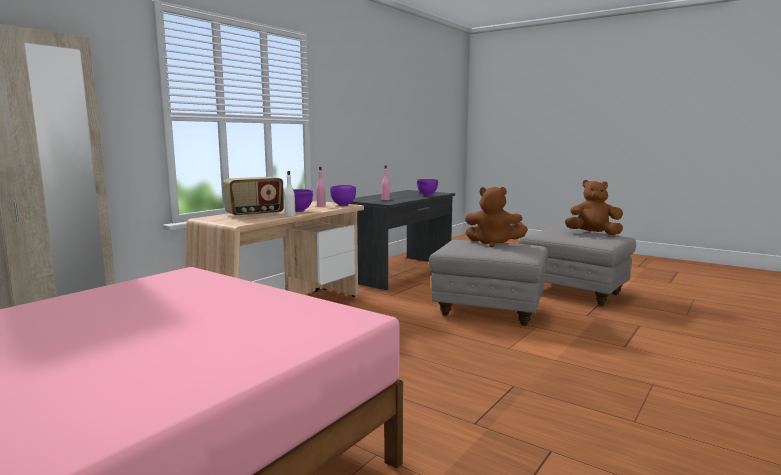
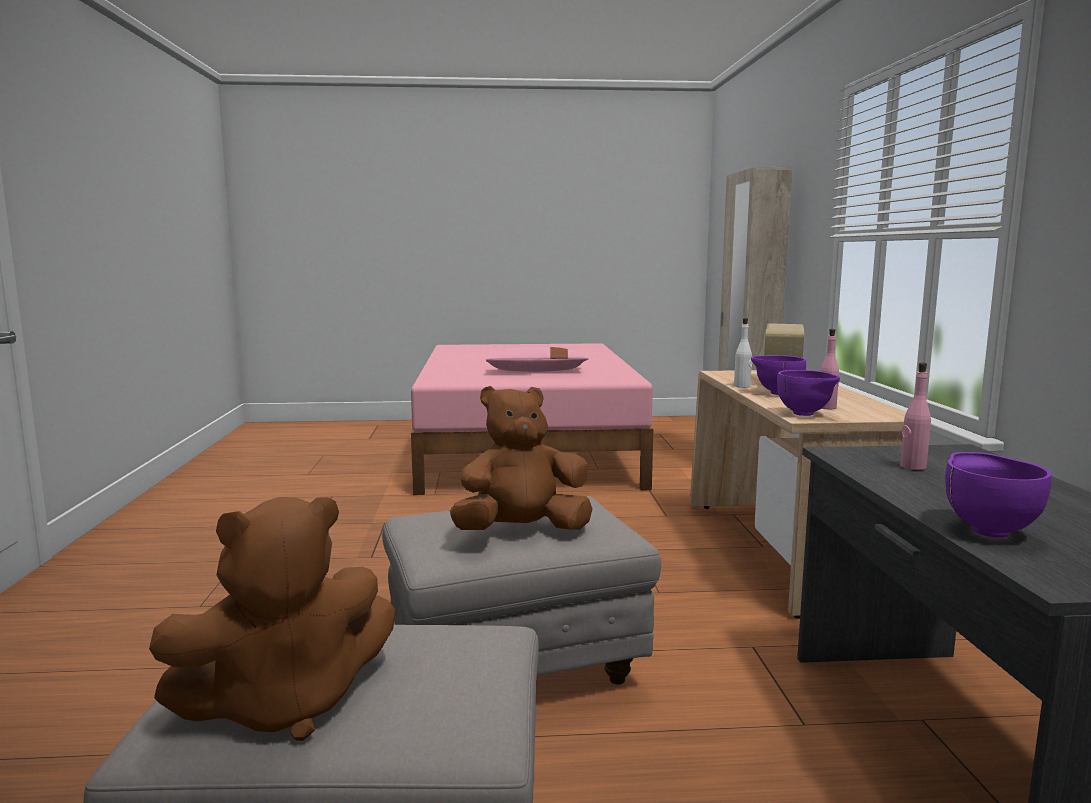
camera: 140 degrees right, 0 degrees up
(184, 310) = (536, 371): none -> pink pillow

